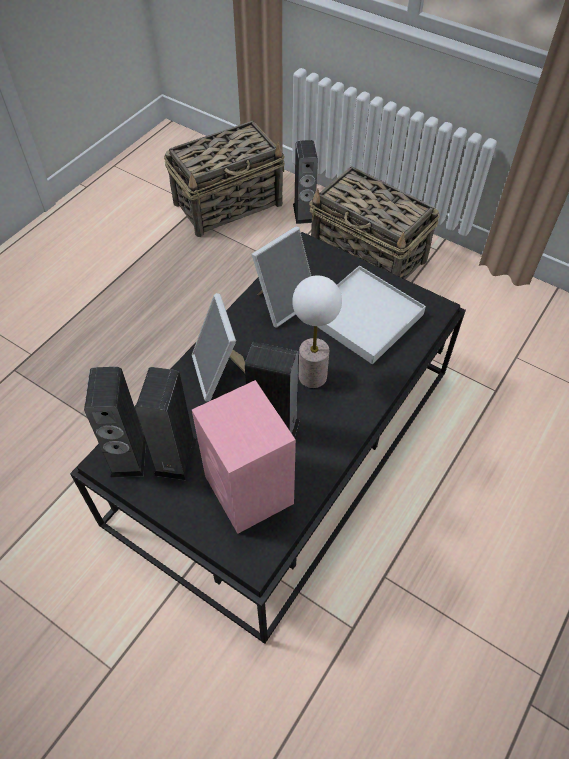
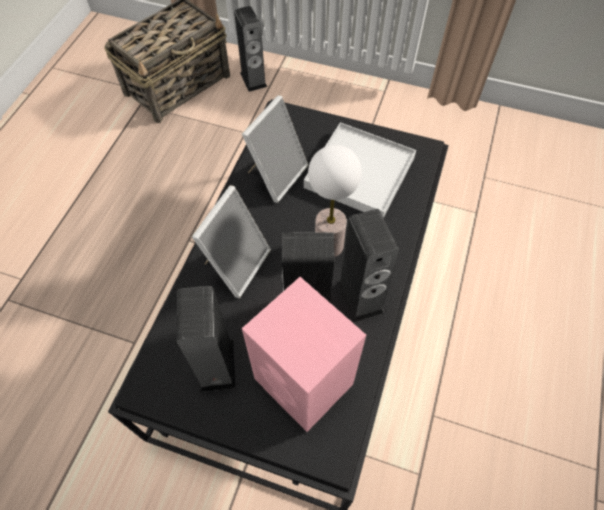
camera: 15 degrees left, 5 degrees up
(128, 455) = (167, 376): speaker -> speaker (360, 297)
(220, 373) = (236, 264): picture frame -> picture frame turned 120 degrees counterclockwise
(369, 256) = (325, 109): basket -> none

